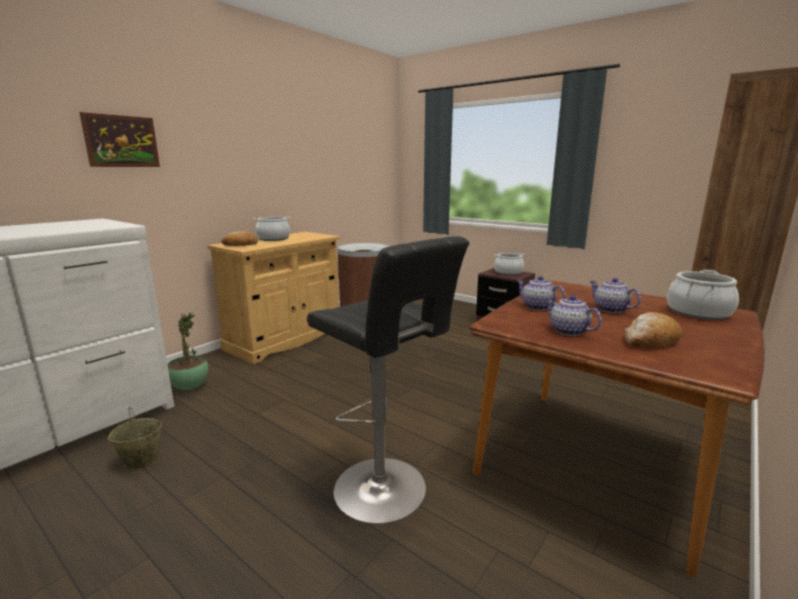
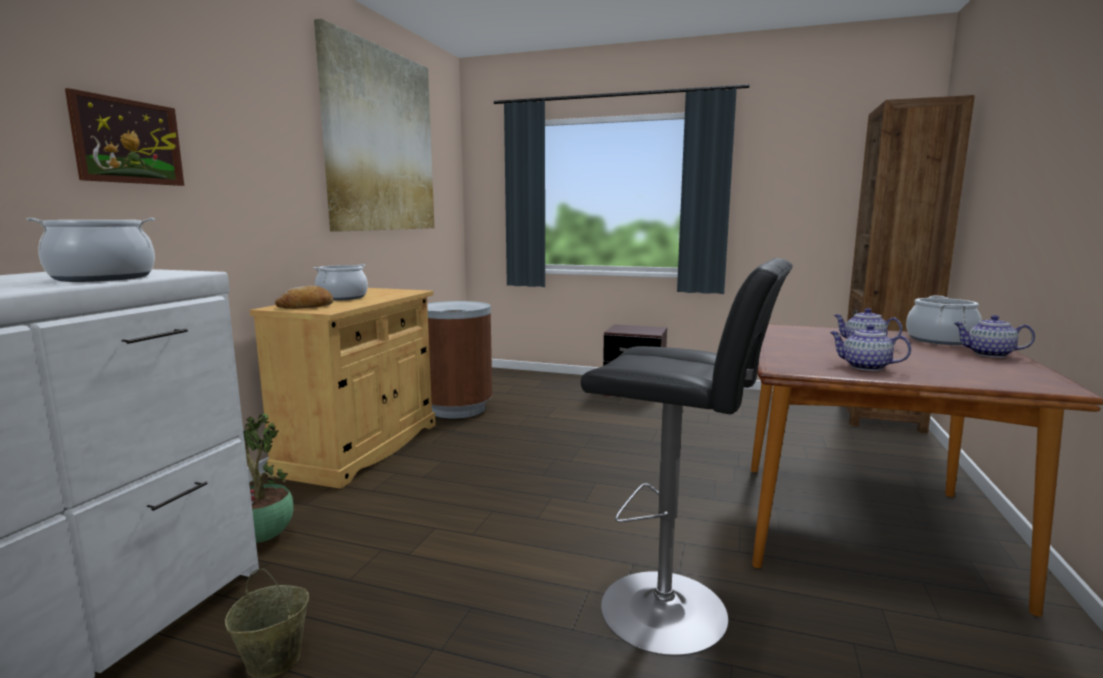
camera: 20 degrees left, 5 degrees down
(320, 127) = (380, 141): none -> picture
(508, 272) = (637, 328): cooking pot -> cooking pot (103, 278)
(537, 307) = (792, 348): teapot -> teapot (988, 354)
(650, 340) = (949, 367): bread -> none

